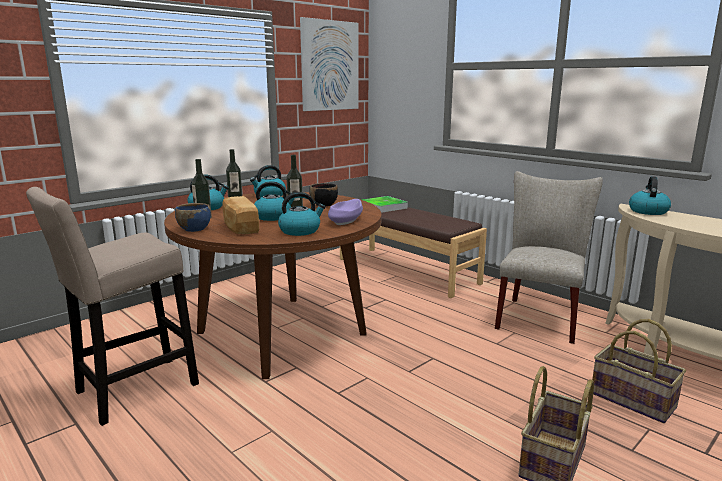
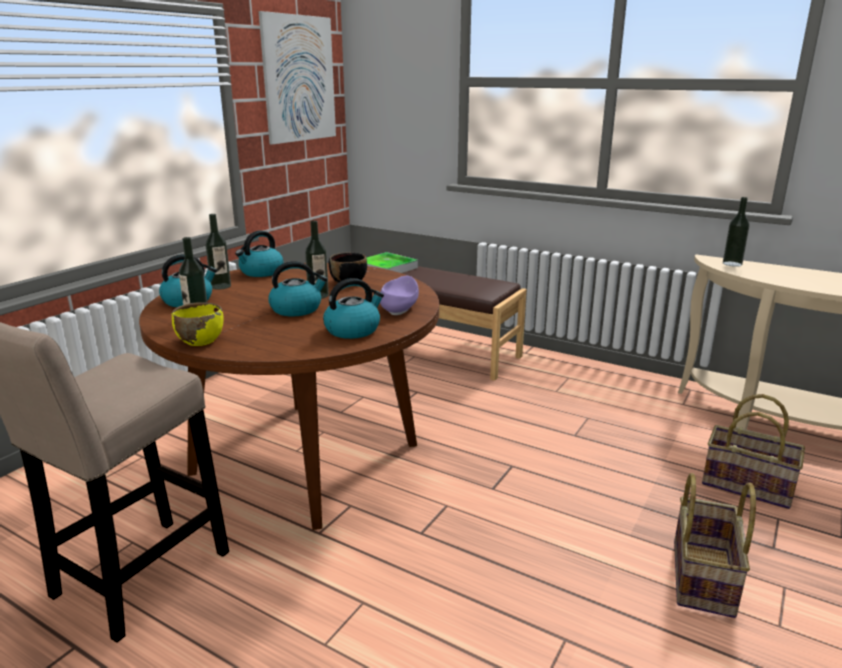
camera: 15 degrees left, 5 degrees up
(194, 229) = (200, 341): blue bowl -> yellow bowl
(239, 227) = (264, 332): bread -> none
(539, 316) = (604, 393): beige chair -> none
(647, 211) = (732, 264): kettle -> bottle

